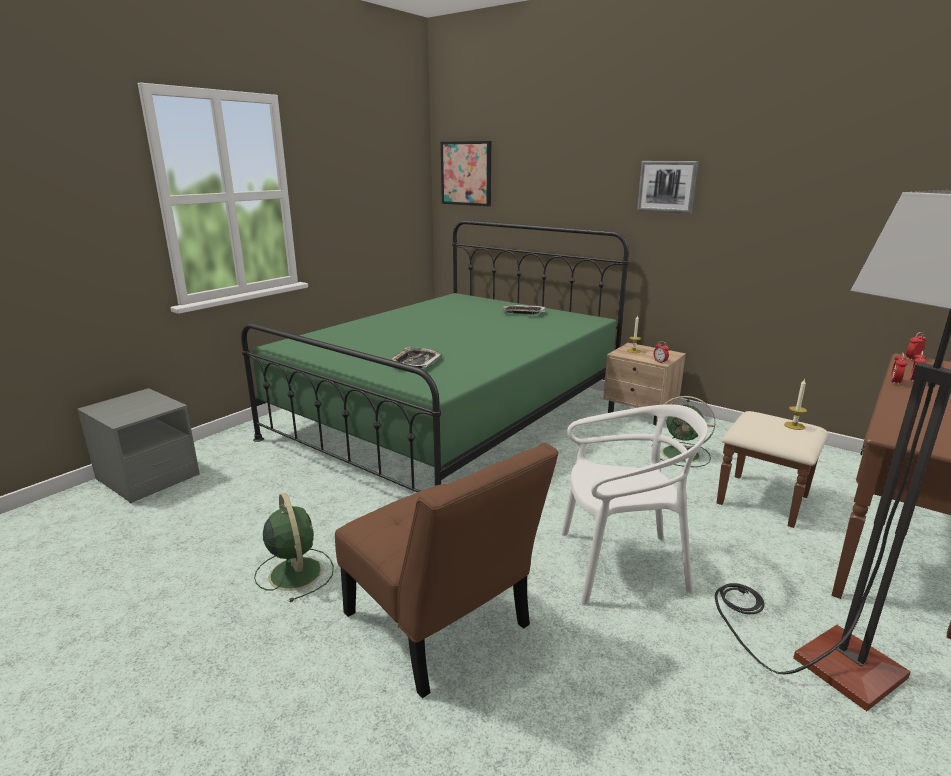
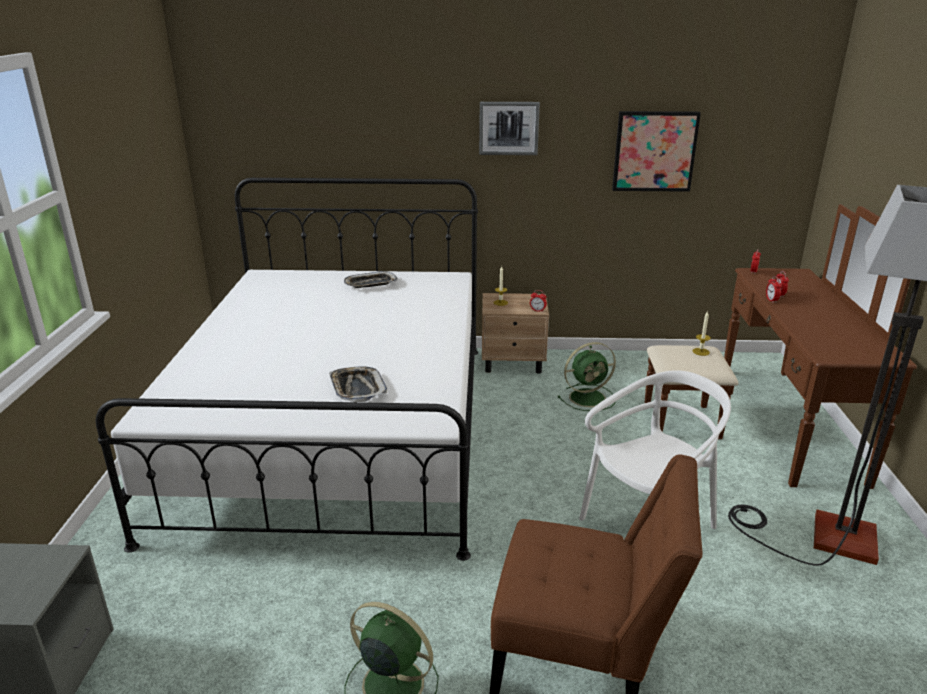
camera: 35 degrees left, 5 degrees up
(449, 417) = (338, 430): green bed -> white bed
(466, 173) = (241, 117): picture -> picture (654, 151)

